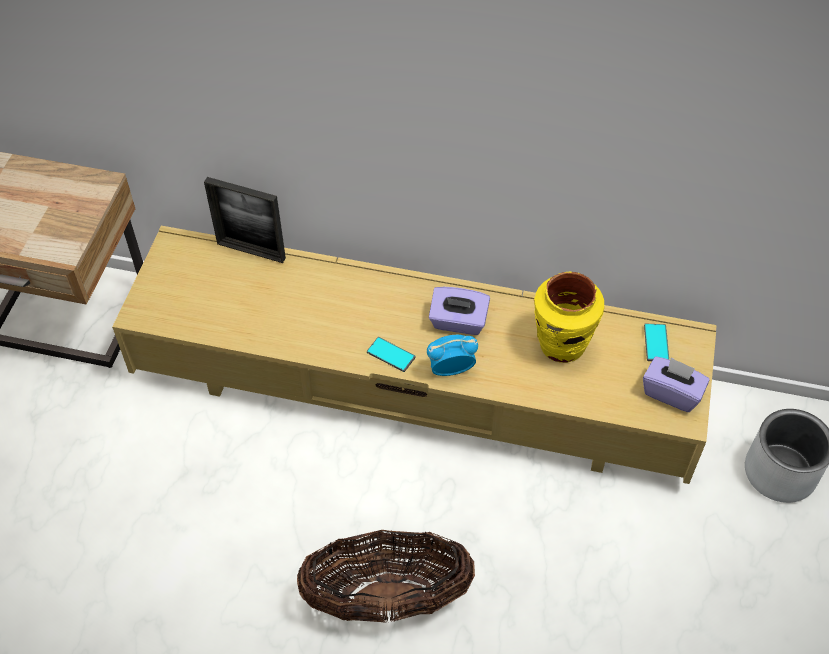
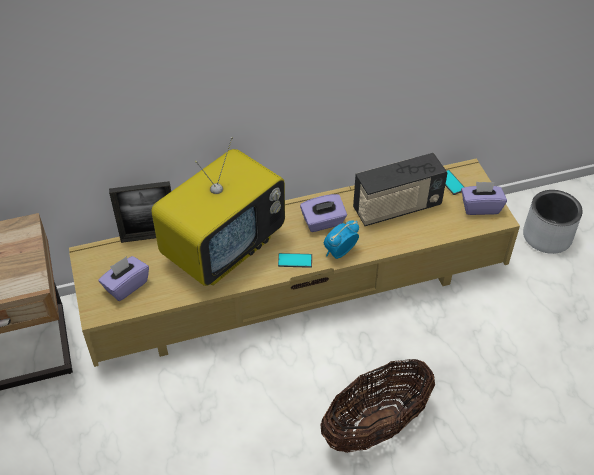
camera: 30 degrees left, 5 degrees down
(189, 297) = (126, 286): none -> purple tissue box
(321, 301) = (223, 247): none -> television
(561, 345) = (397, 208): yellow vase -> radio

